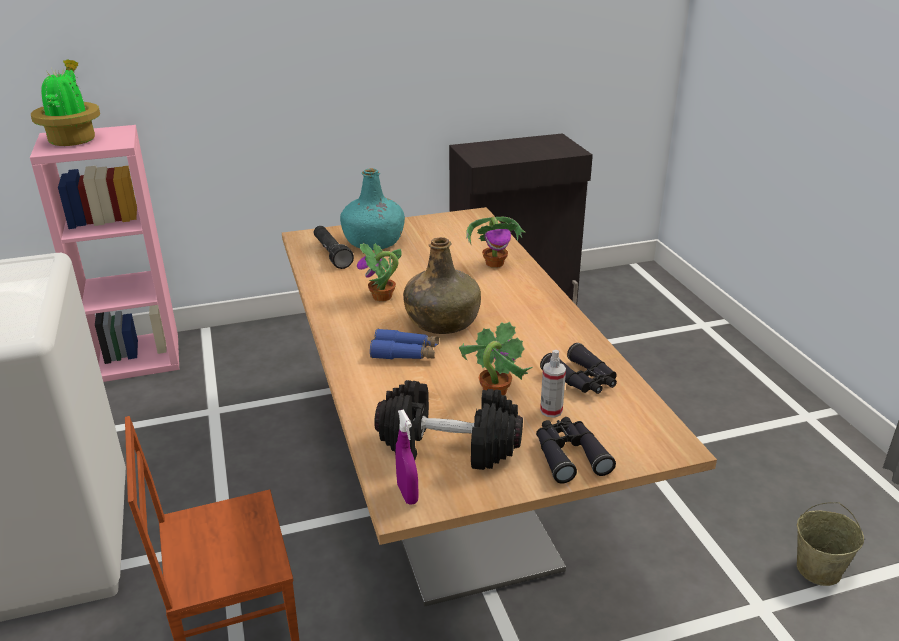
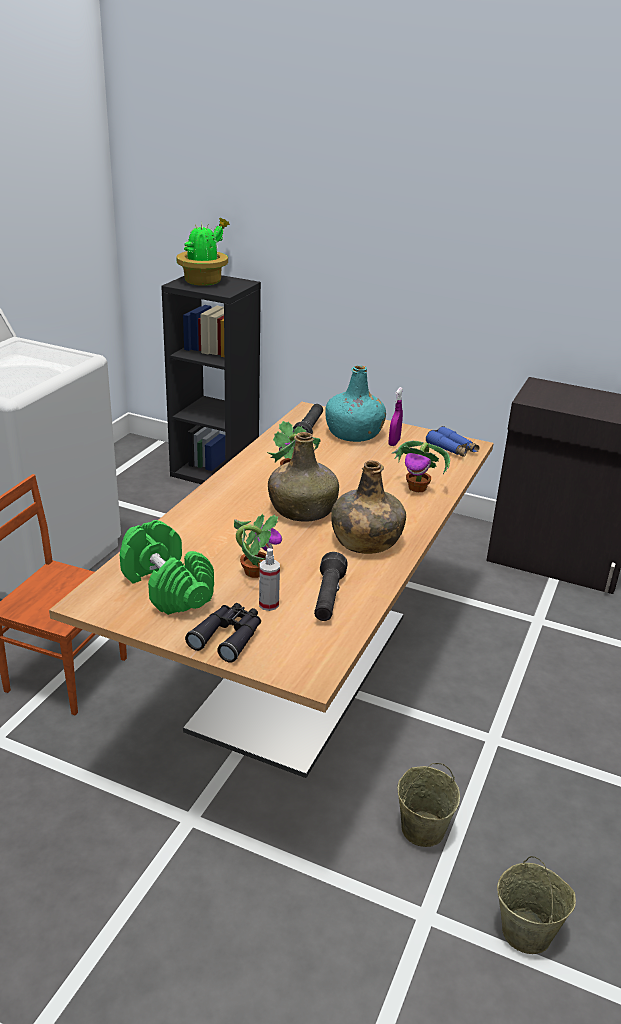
camera: 40 degrees right, 0 degrees up
(137, 357) = (216, 471): pink bookcase -> black bookcase
(405, 353) = (241, 518): blue binoculars -> blue binoculars (452, 449)
(407, 494) = (98, 598): purple spray bottle -> purple spray bottle (394, 442)
(448, 447) = (166, 587): black dumbbell -> green dumbbell
(529, 322) = (365, 541): none -> green bottle
(582, 380) = (328, 598): black binoculars -> black flashlight
(681, 548) = (422, 828): none -> beige bucket

